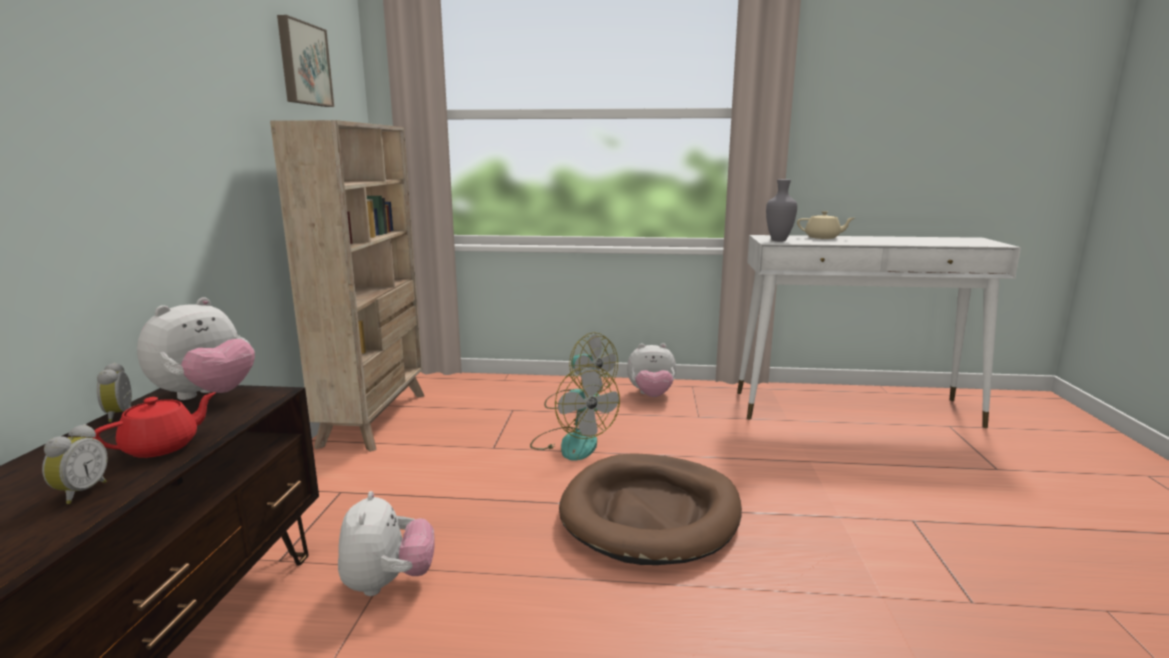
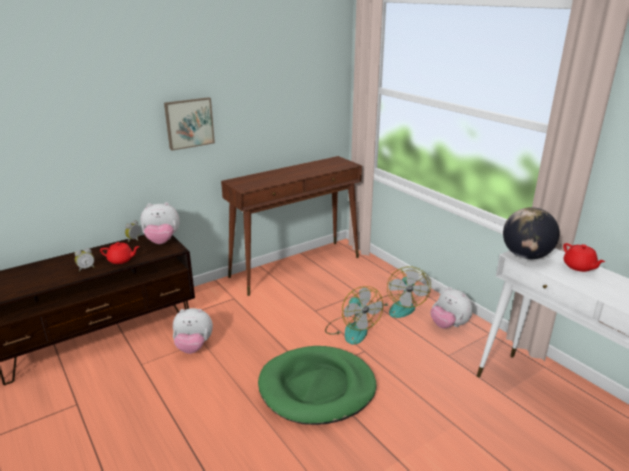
camera: 50 degrees right, 10 degrees up
(303, 64) = (285, 69): picture -> picture (189, 123)
(375, 419) = (296, 266): beige bookcase -> brown console table
(388, 583) = (193, 347): plush toy -> plush toy turned 45 degrees clockwise
(572, 443) = (351, 329): fan -> fan turned 45 degrees counterclockwise
(651, 513) = (317, 388): brown dog bed -> green dog bed
(778, 240) = (525, 256): grey vase -> globe
(823, 238) = (579, 267): beige teapot -> red teapot

